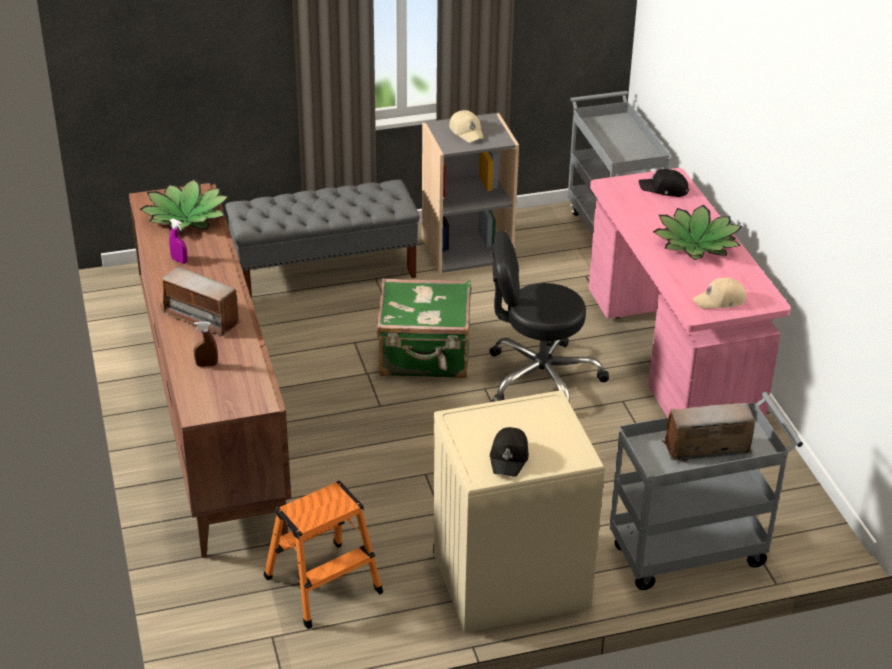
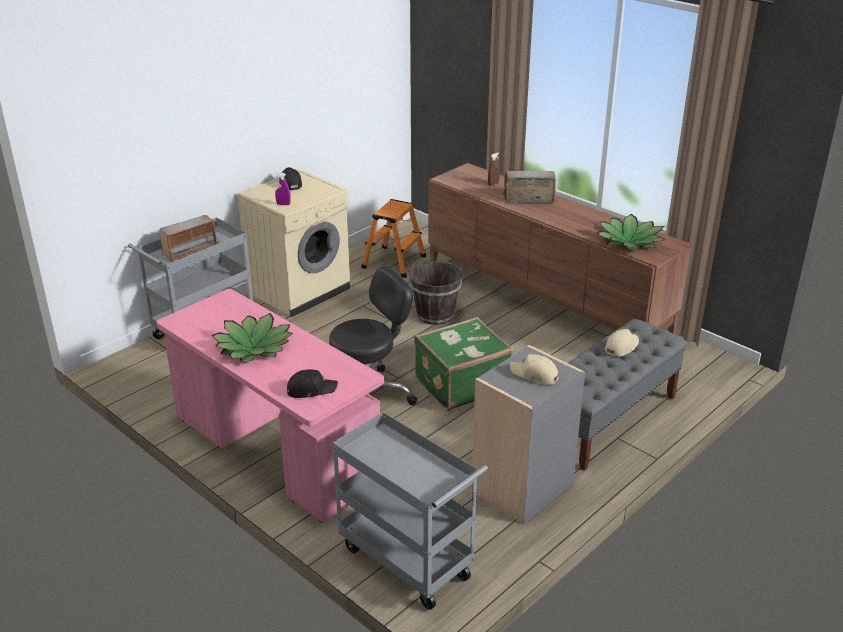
camera: 150 degrees right, 5 degrees down
(179, 261) = (589, 219): purple spray bottle -> purple spray bottle (283, 204)
(361, 457) = (435, 315): none -> brown bucket
(720, 301) = (214, 310): beige cap -> beige cap (621, 347)

